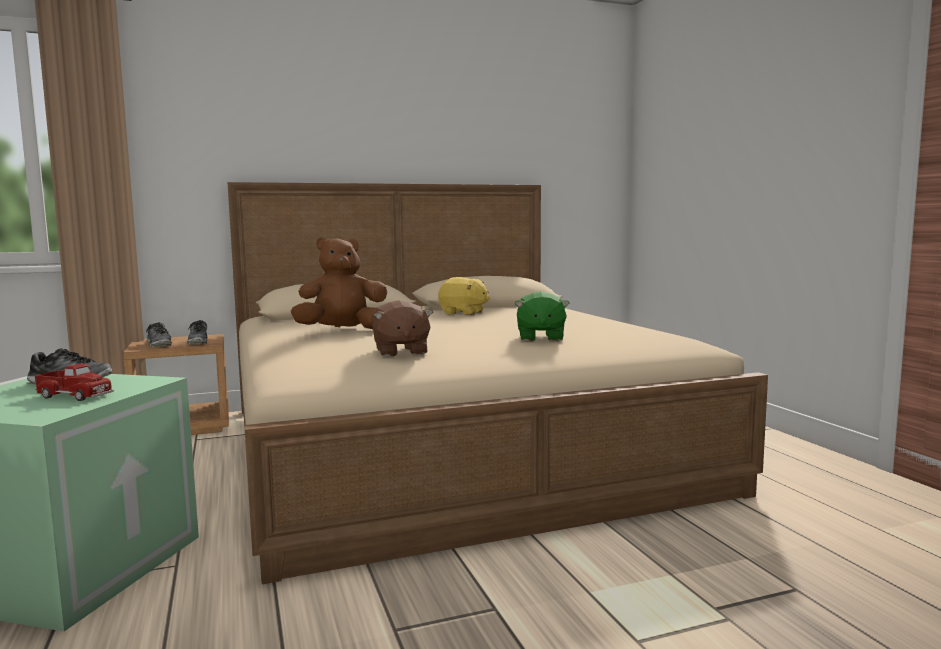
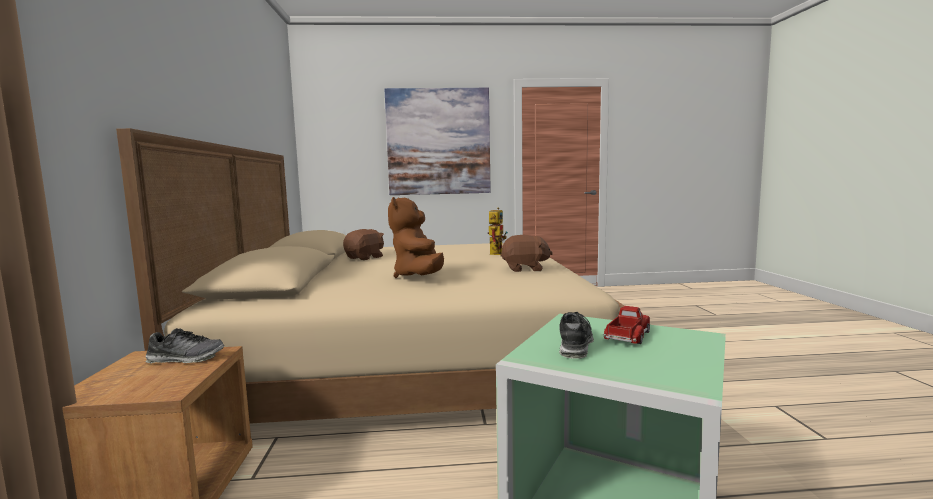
camera: 75 degrees left, 0 degrees up
(159, 344) = (155, 381): shoe -> none
(463, 313) = (365, 258): yellow plush toy -> brown plush toy
(540, 338) = (496, 253): green plush toy -> toy robot
(771, 144) = (438, 142): none -> picture

